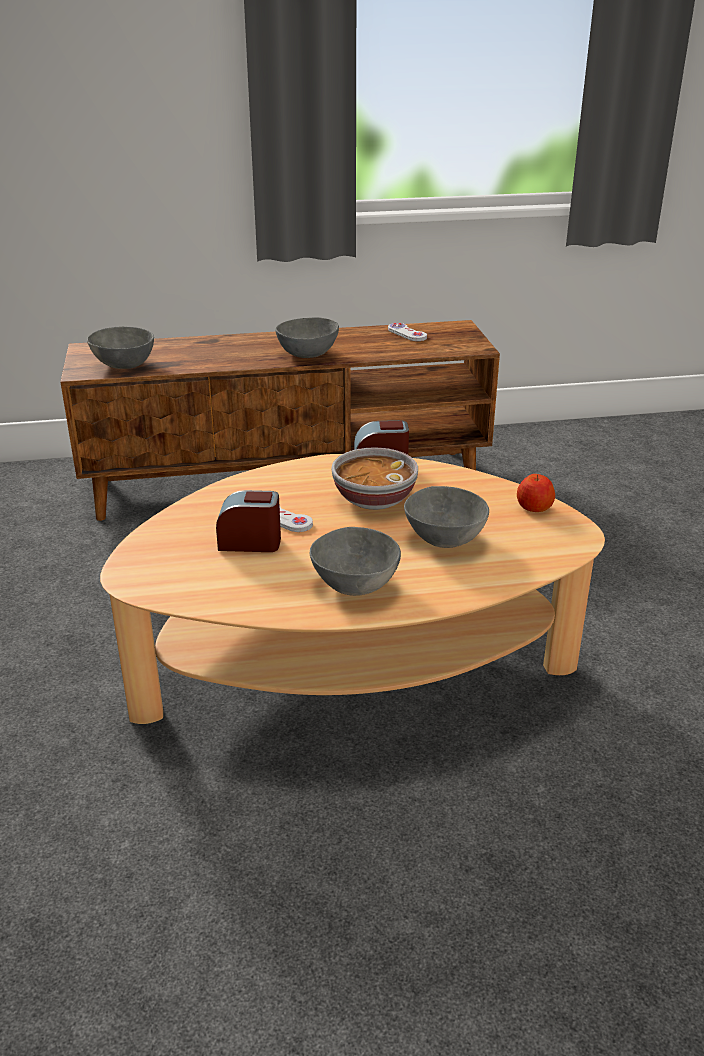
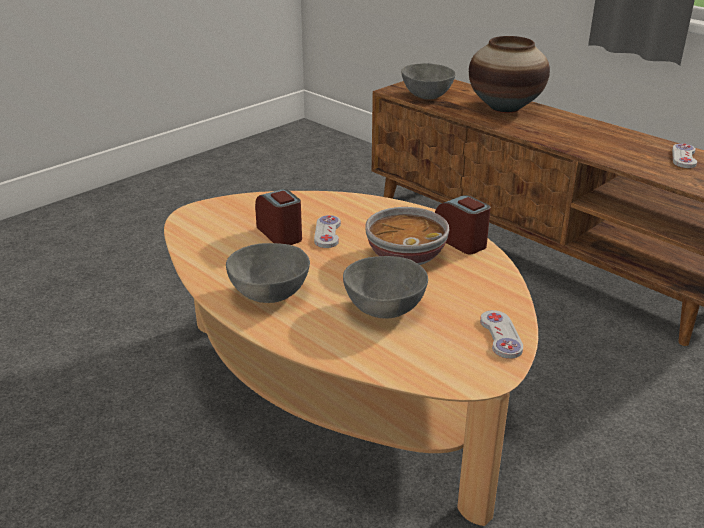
camera: 55 degrees right, 0 degrees up
(213, 348) = (504, 108): none -> vase
(309, 355) = (560, 139): grey bowl -> none
(534, 507) = (501, 335): apple -> white game controller

